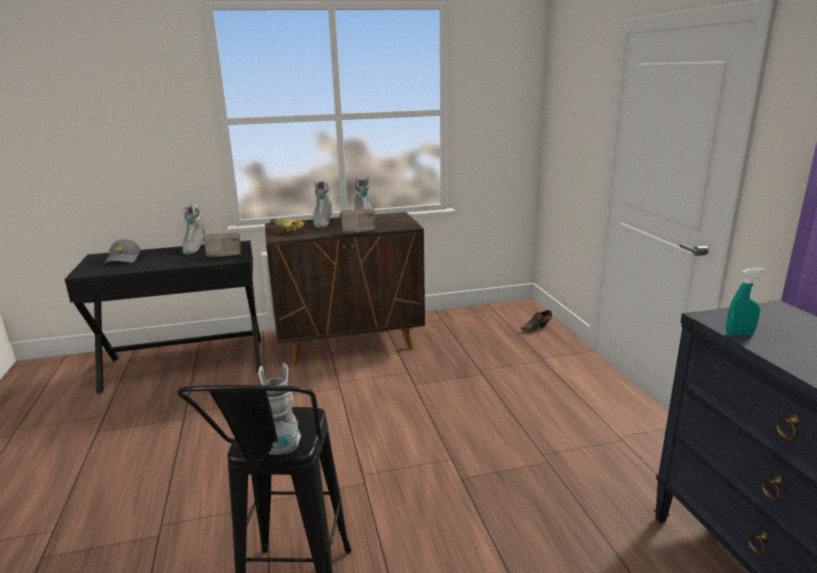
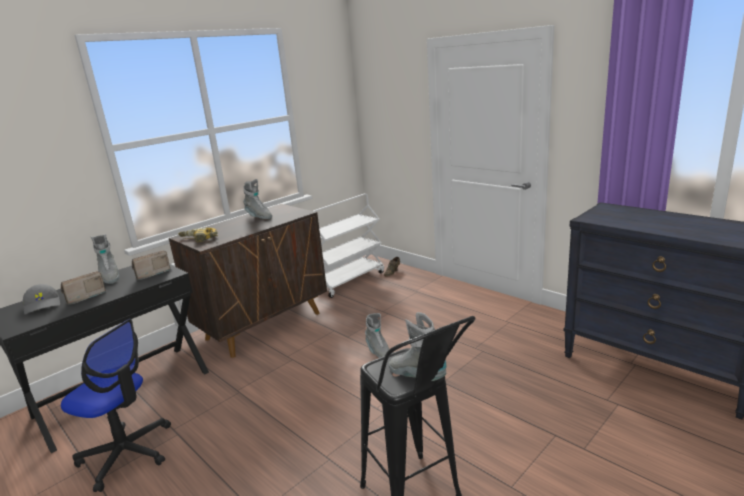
camera: 30 degrees left, 0 degrees up
(136, 418) = (127, 453): none -> office chair
(322, 223) = (225, 226): grey boot -> grey boot (378, 351)
(356, 231) = (266, 225): radio -> radio (84, 297)
(478, 322) = (348, 280): none -> white cart
(739, 334) = (610, 223): turquoise spray bottle -> none

